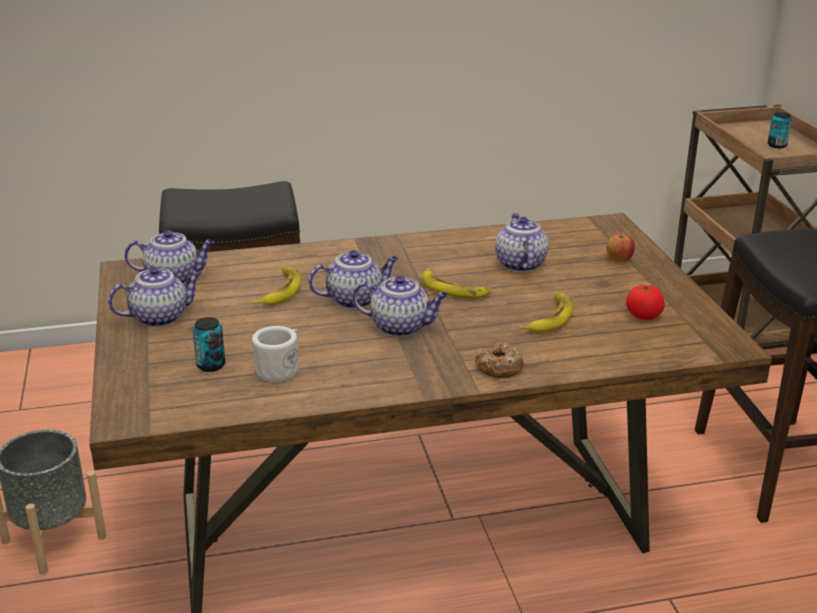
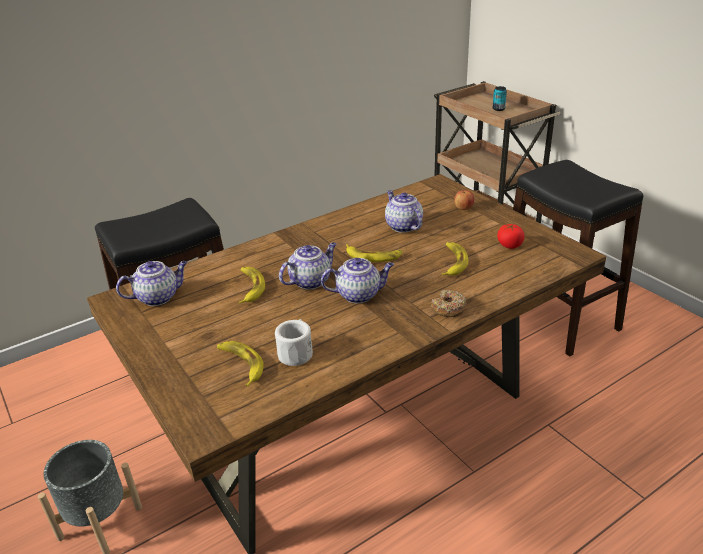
camera: 20 degrees left, 5 degrees up
(160, 317) = (171, 333): teapot -> none
(211, 365) = (241, 364): can -> banana

